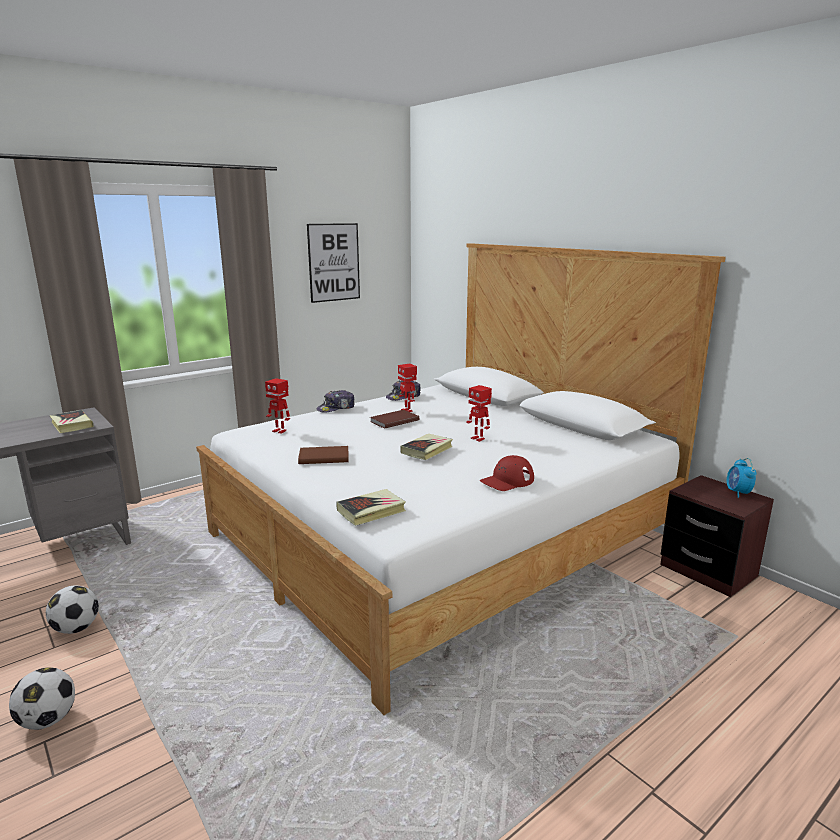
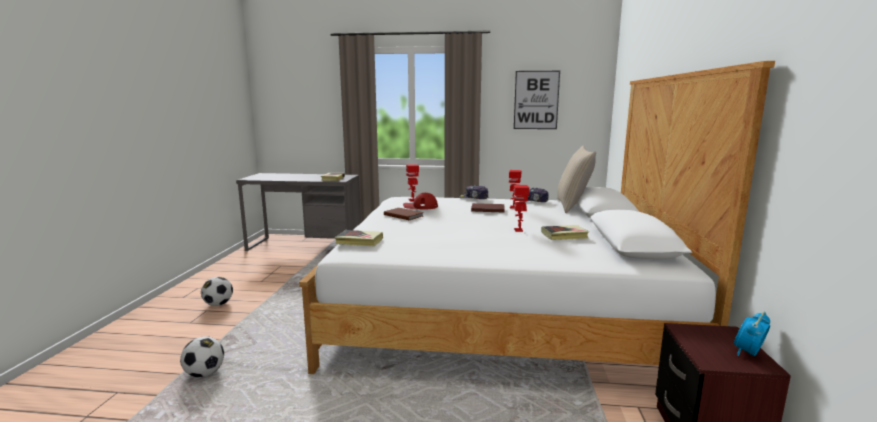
camera: 45 degrees right, 5 degrees down
(76, 628) = (277, 278): football -> football (205, 373)
(427, 450) = (465, 226): book -> book (564, 235)
(451, 394) = (573, 206): none -> beige pillow
(507, 480) = (471, 253): red cap -> red cap (420, 206)

